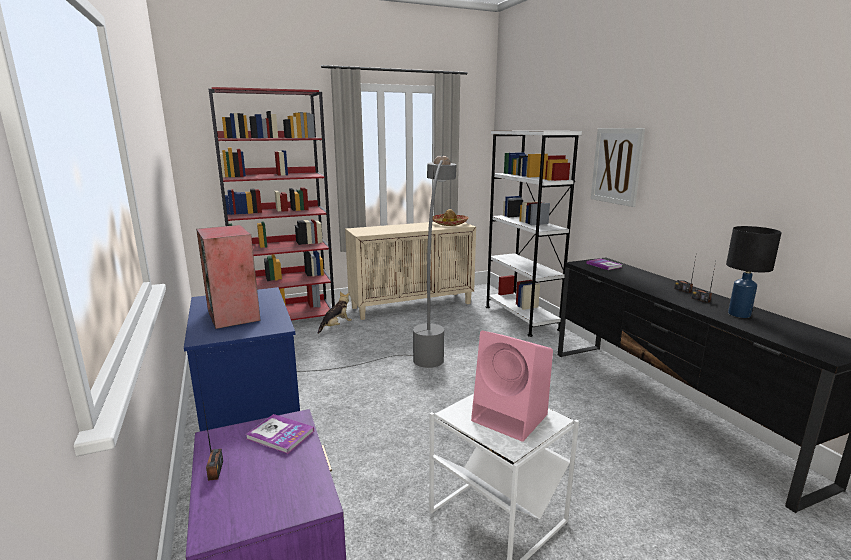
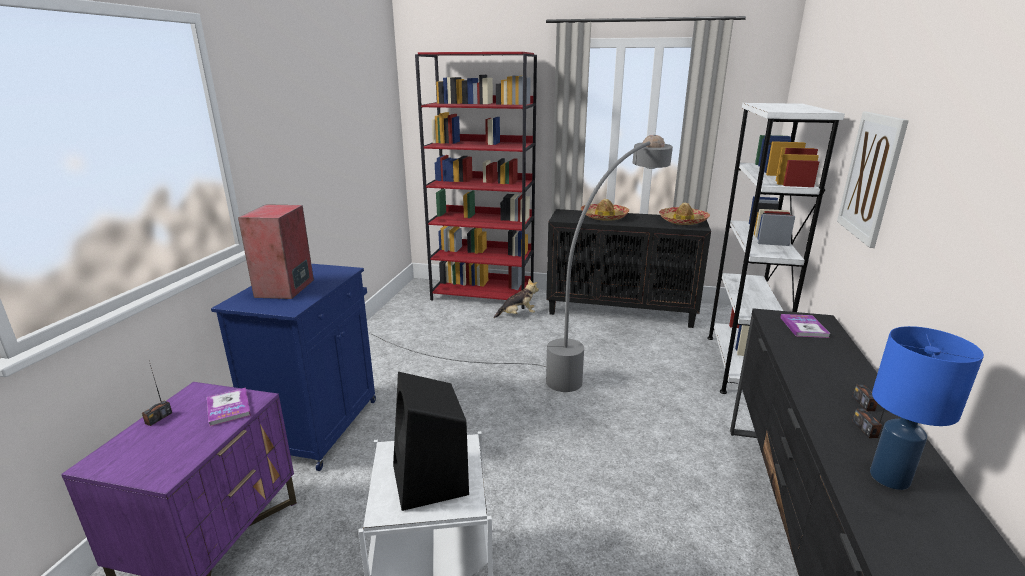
camera: 35 degrees right, 5 degrees up
(392, 228) = (604, 217): none -> hat
(412, 305) = (621, 311): beige cabinet -> black cabinet
(511, 418) = (431, 481): pink speaker -> black speaker
(740, 314) = (890, 478): black table lamp -> blue table lamp

